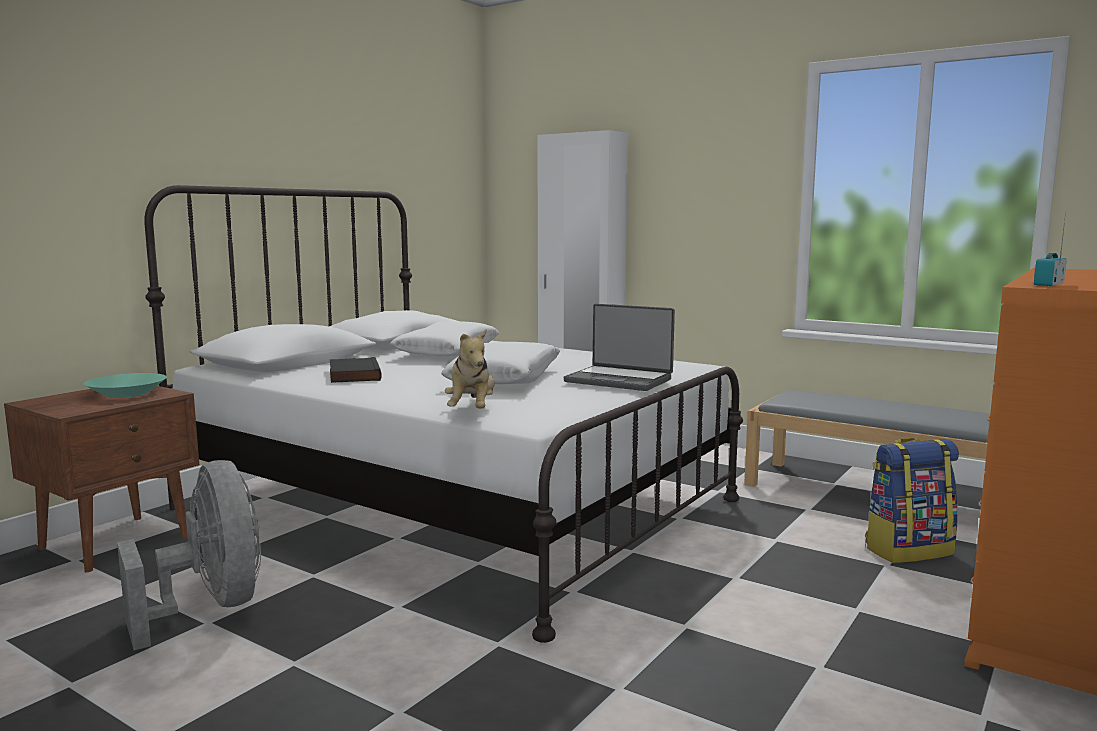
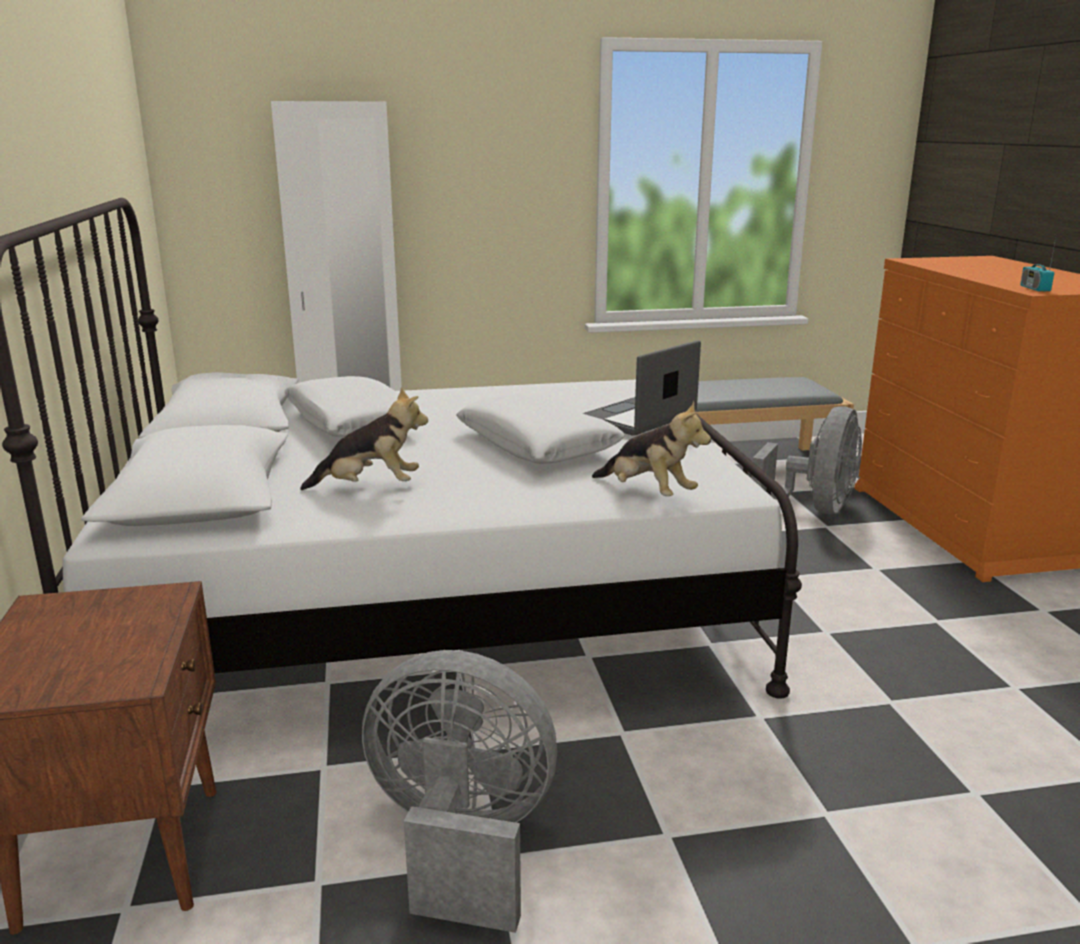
camera: 45 degrees left, 10 degrees up
(126, 393) = (99, 618): turquoise bowl -> none
(352, 375) = (370, 487): black book -> plush toy
(619, 380) = (639, 419): laptop -> laptop turned 150 degrees clockwise
(907, 550) = (814, 509): backpack -> grey fan

